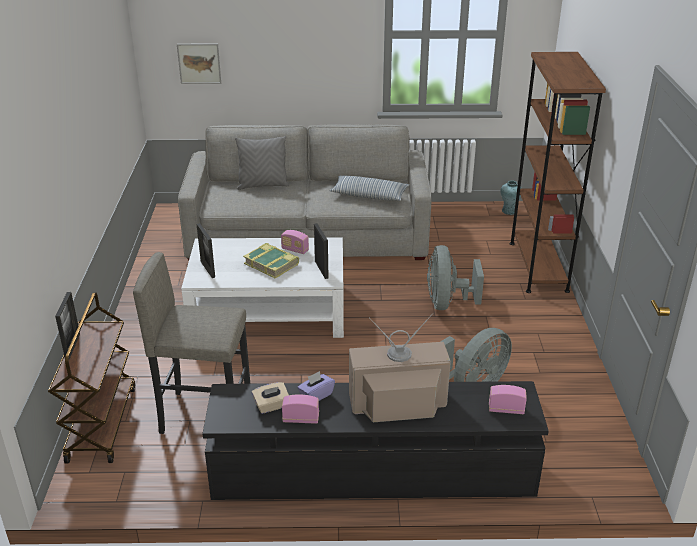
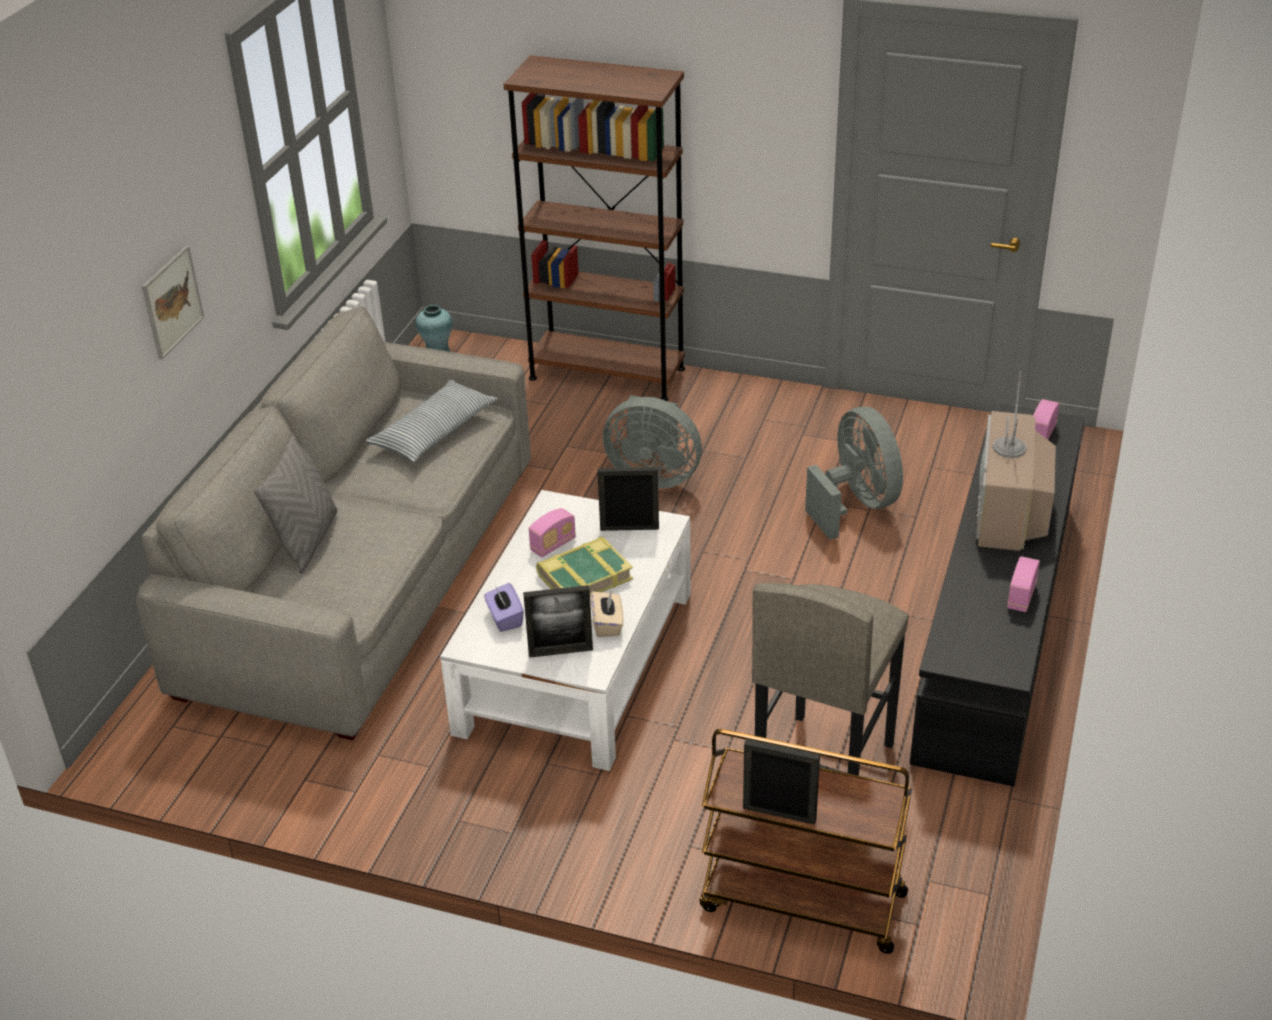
camera: 70 degrees left, 5 degrees up
(199, 63) = (67, 422): picture -> picture (172, 302)
(271, 406) = (986, 618): beige tissue box -> beige tissue box (607, 624)
(316, 395) = (974, 575): purple tissue box -> purple tissue box (505, 618)

